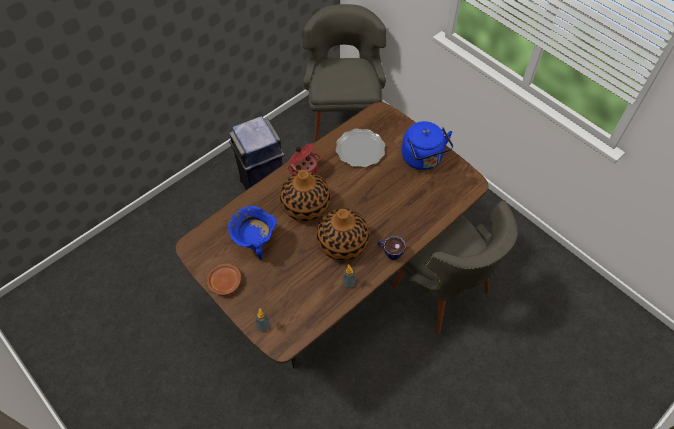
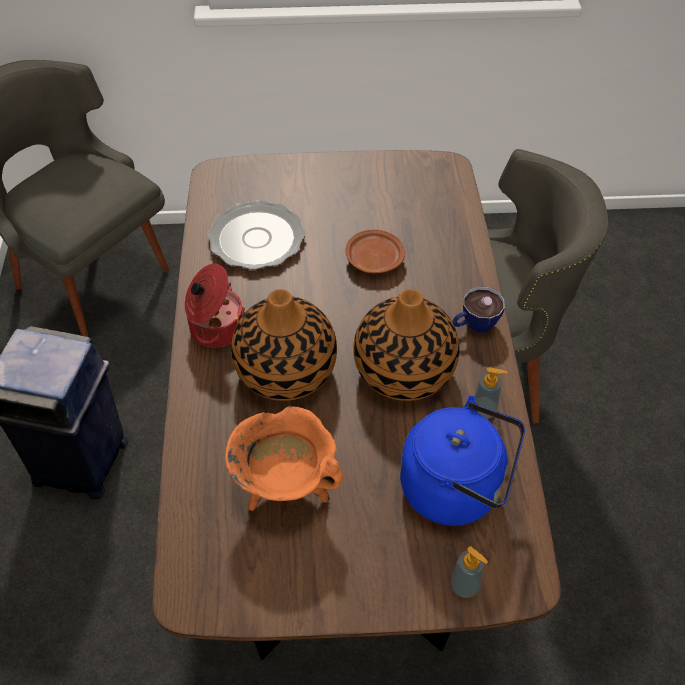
camera: 50 degrees left, 5 degrees down
(225, 281) = (320, 588): brown plate -> brown plate (373, 259)
(255, 243) = (286, 487): blue cooking pot -> orange cooking pot
(423, 159) = (352, 186): blue kettle -> blue kettle (456, 488)

